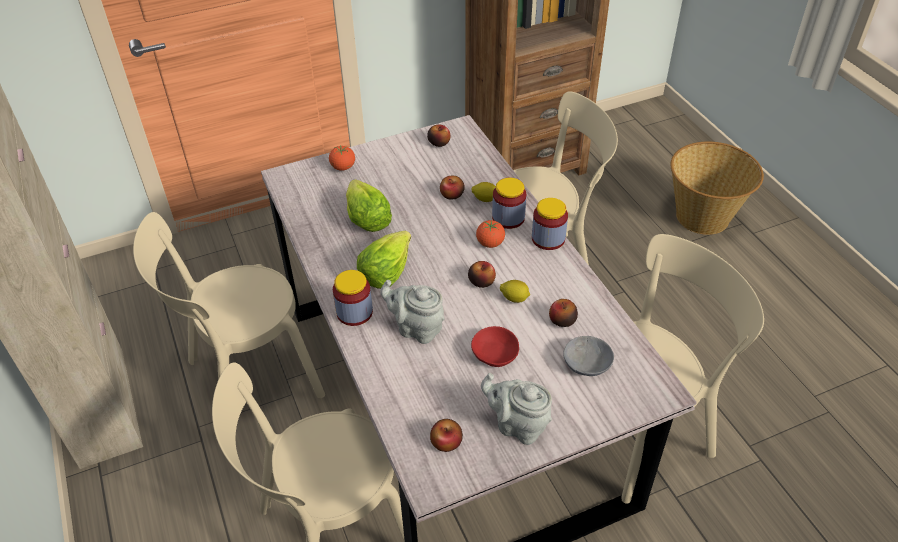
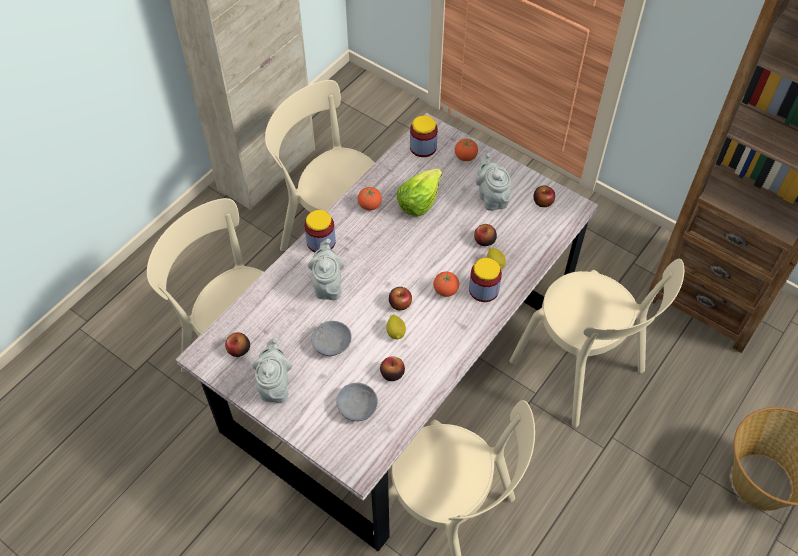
camera: 60 degrees right, 10 degrees up
(340, 256) = (370, 205): none -> tomato
(385, 271) = (372, 239): lettuce -> none
(406, 170) = (492, 197): none -> grey teapot
(496, 355) = (332, 345): red bowl -> grey bowl
(548, 238) = (478, 327): jar -> jar (423, 147)

